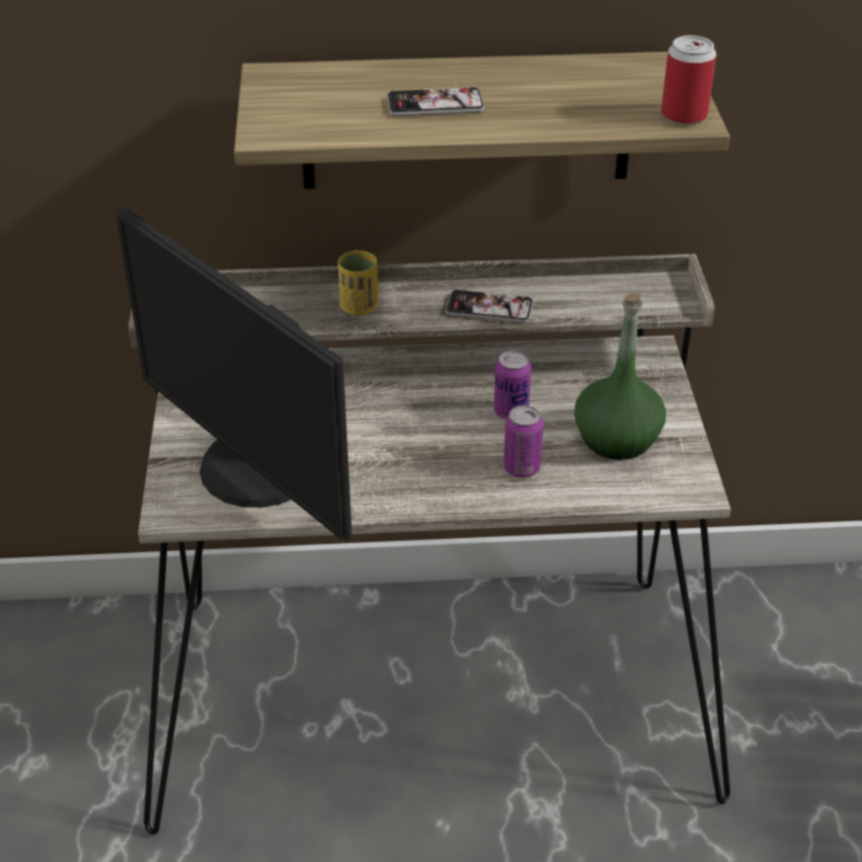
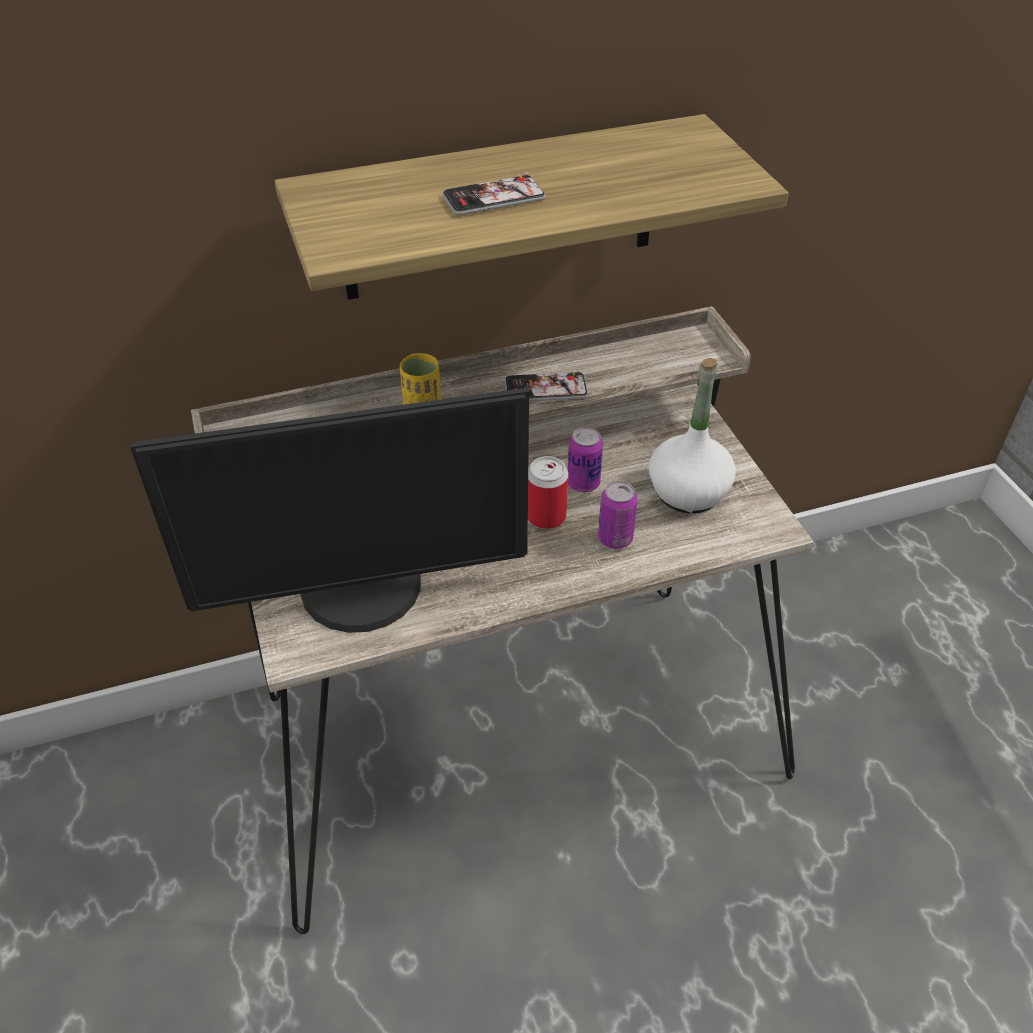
camera: 15 degrees left, 5 degrees up
(254, 470) = (362, 591): monitor -> monitor turned 45 degrees counterclockwise
(616, 438) = (687, 492): green bottle -> white bottle
(684, 115) = (736, 177): can -> can (546, 516)

